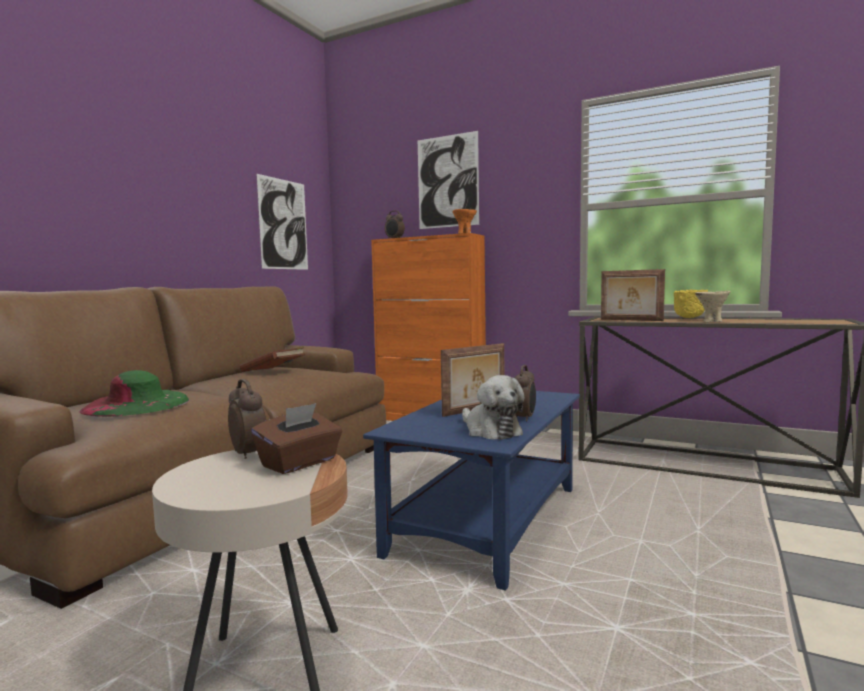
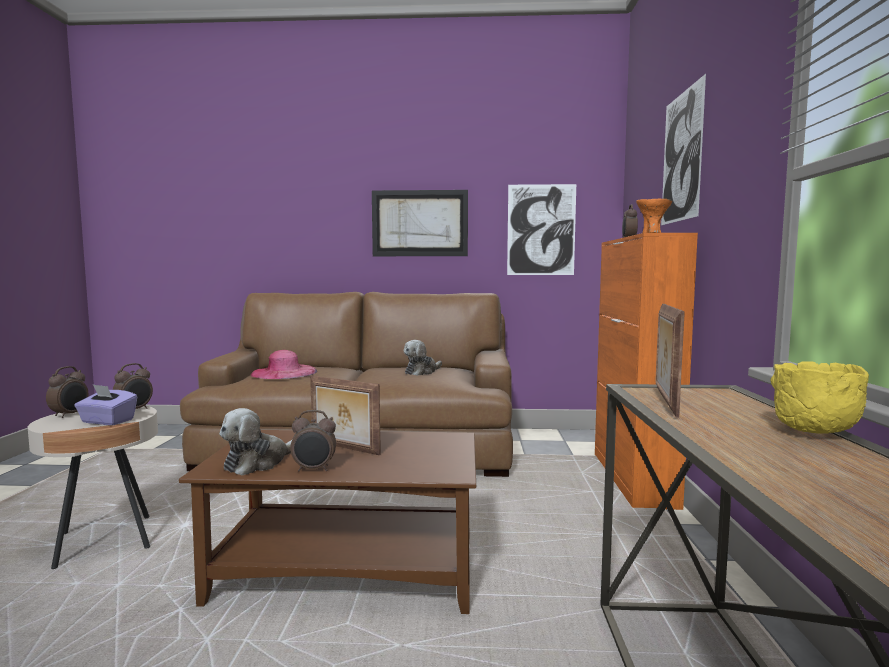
camera: 65 degrees right, 0 degrees up
(136, 404) = (284, 372): green hat -> pink hat
(177, 202) = (420, 223): none -> picture
(201, 488) = (70, 415): none -> alarm clock
(274, 372) = (422, 372): brown book -> plush toy
(300, 463) = (107, 421): brown tissue box -> purple tissue box
(487, 520) = (350, 570): blue coffee table -> brown coffee table
(712, 321) = (751, 448): beige bowl -> none

